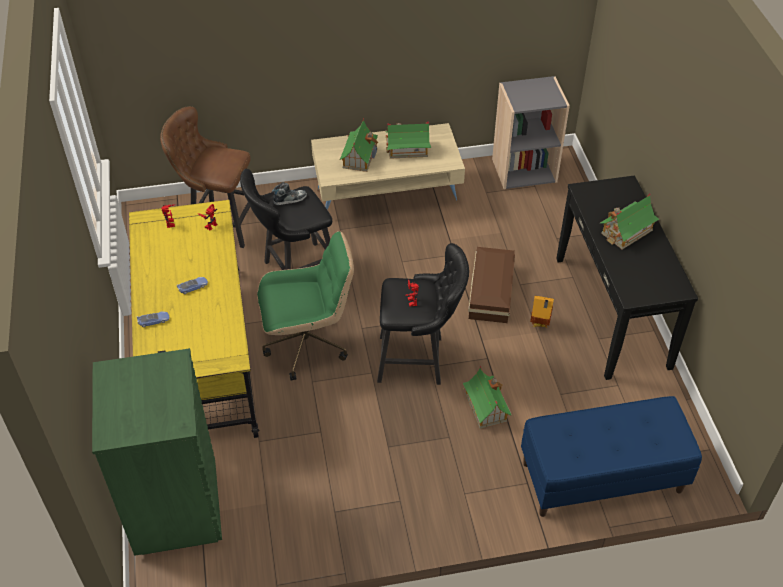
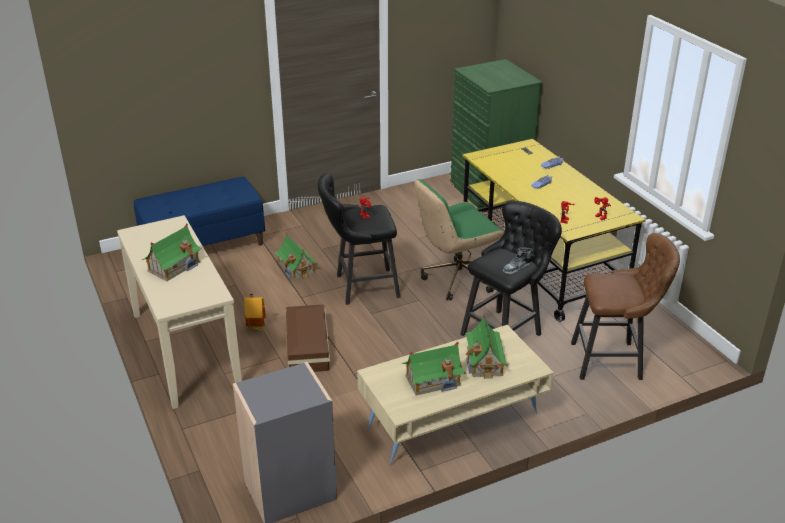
camera: 165 degrees right, 15 degrees down
(612, 311) = (184, 350): black console table -> beige console table

